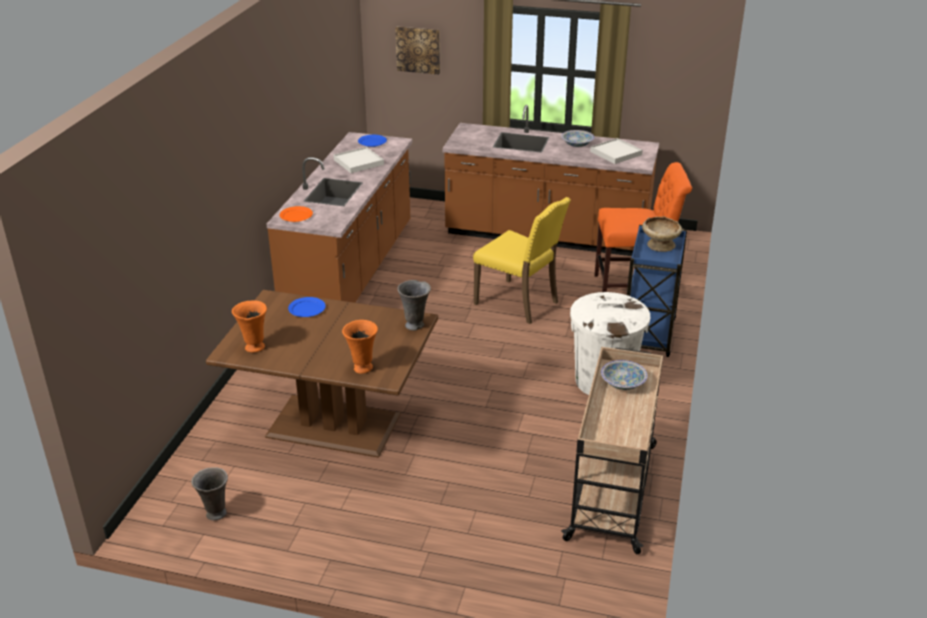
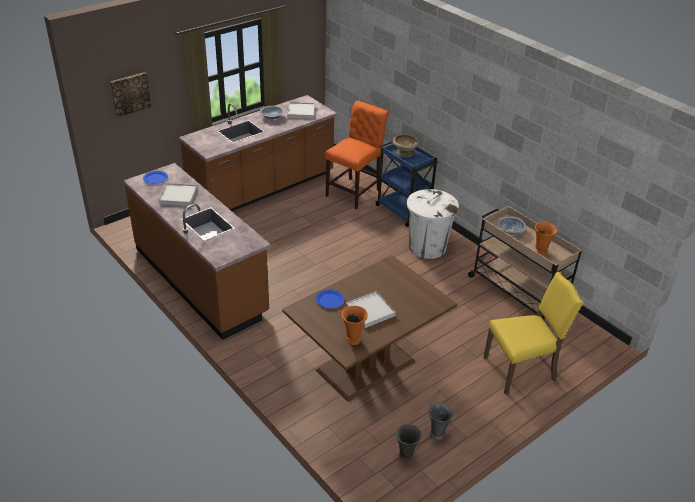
camera: 55 degrees left, 5 degrees up
(296, 216) = (221, 252): orange plate -> none
(316, 339) = (370, 311): none -> white tray
(362, 368) = (421, 306): orange vase -> orange vase (540, 252)
(415, 325) = (395, 268): grey vase -> grey vase (437, 434)
(519, 303) = (320, 235): yellow chair -> yellow chair (521, 370)

